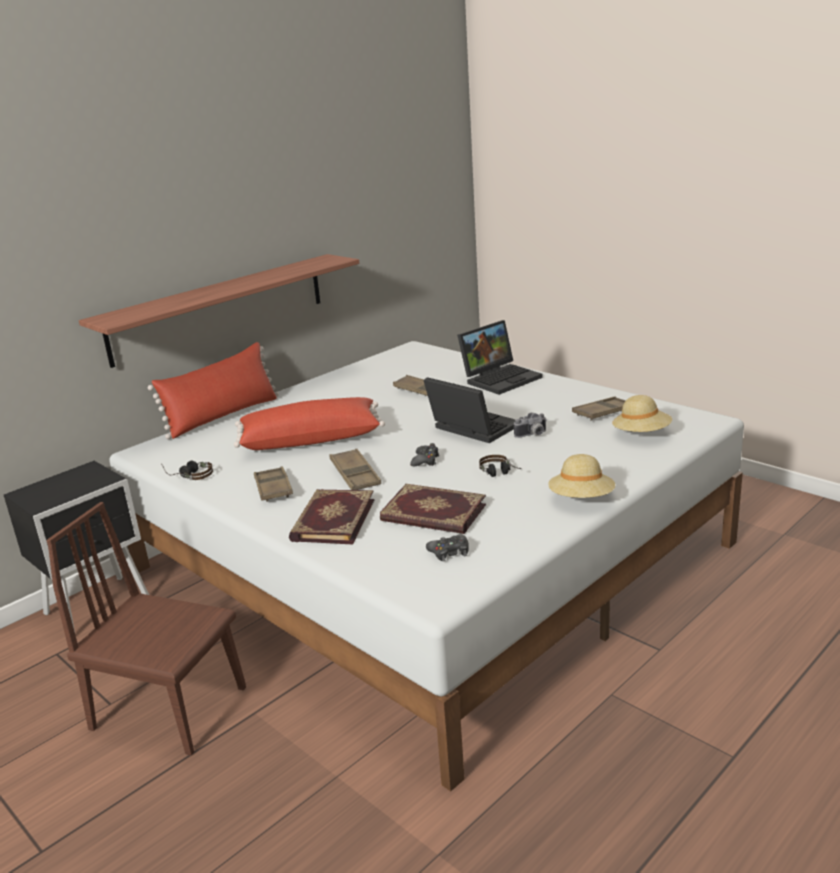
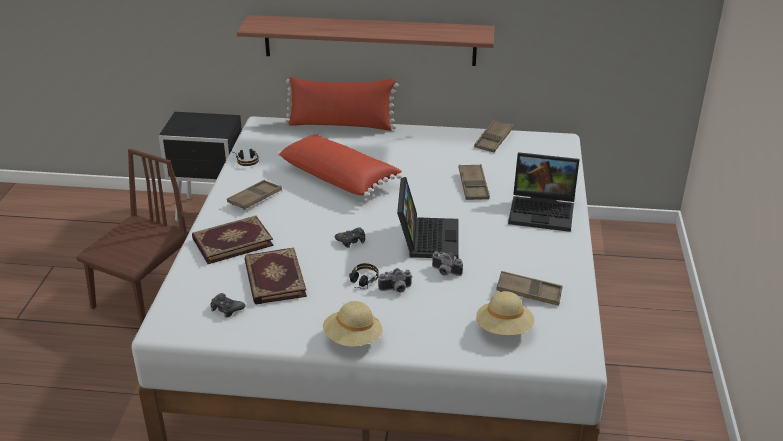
camera: 50 degrees right, 10 degrees up
(169, 708) = (144, 295): brown chair -> brown chair turned 45 degrees clockwise
(355, 475) = (302, 221): brown tray -> brown tray (494, 139)
(530, 461) = (396, 289): none -> camera

